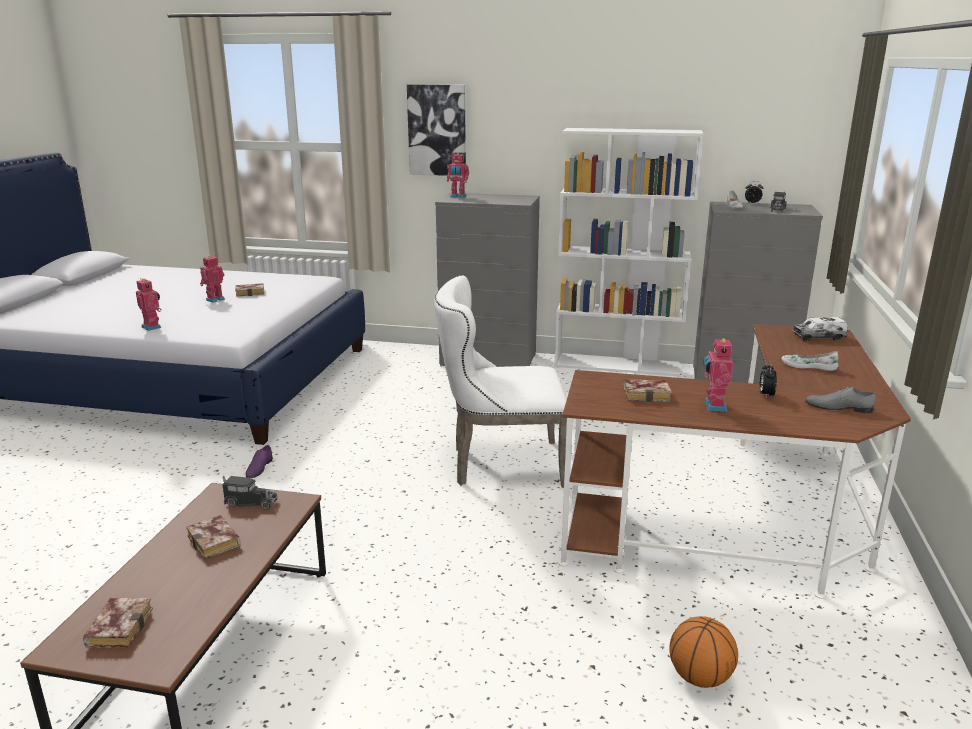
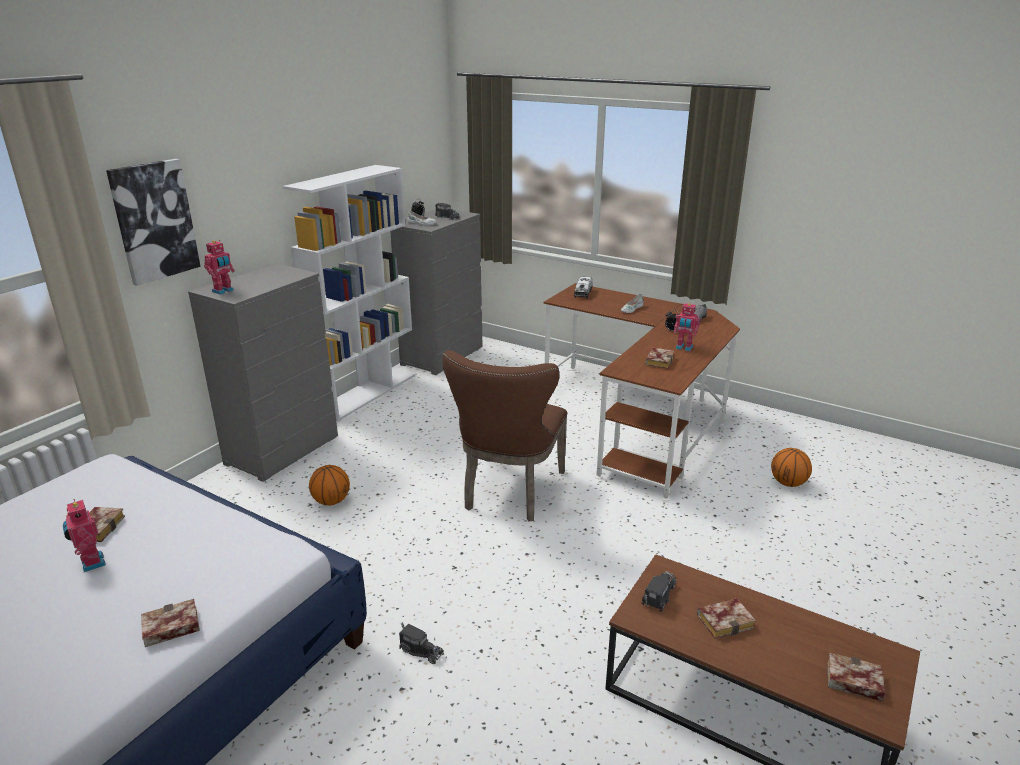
camera: 70 degrees left, 5 degrees up
(152, 327) = (169, 629): toy robot -> book
(259, 468) = (420, 650): purple shoe -> toy truck
(430, 393) = (331, 501): none -> basketball
(500, 465) = (510, 493): white chair -> brown chair

